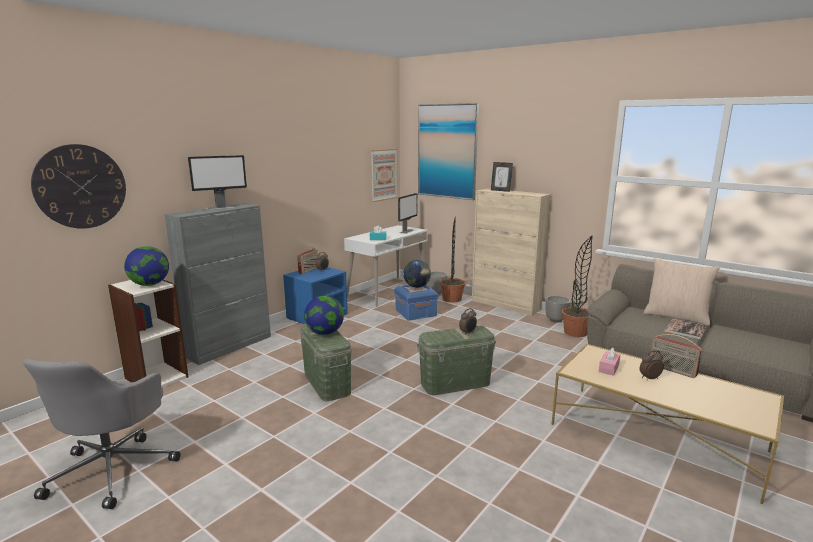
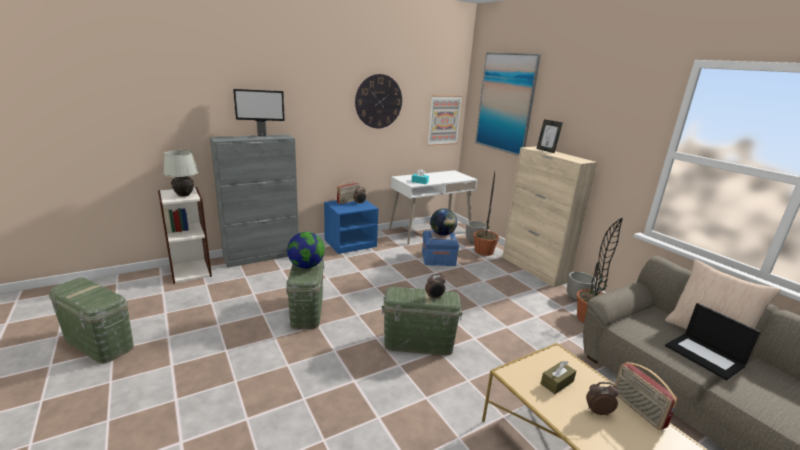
camera: 20 degrees right, 5 degrees up
(80, 186) = (137, 107): wall clock -> wall clock (378, 101)
(113, 469) = (98, 343): grey office chair -> green storage box
(150, 284) = (184, 195): globe -> white table lamp
(407, 231) = (455, 178): monitor -> none
(608, 368) = (557, 382): pink tissue box -> brown tissue box
(685, 329) = (705, 356): book -> laptop

